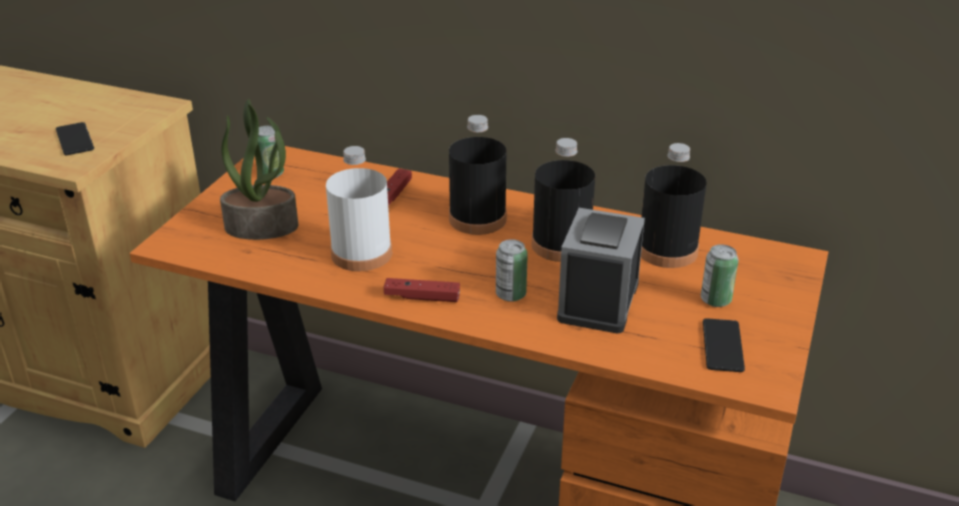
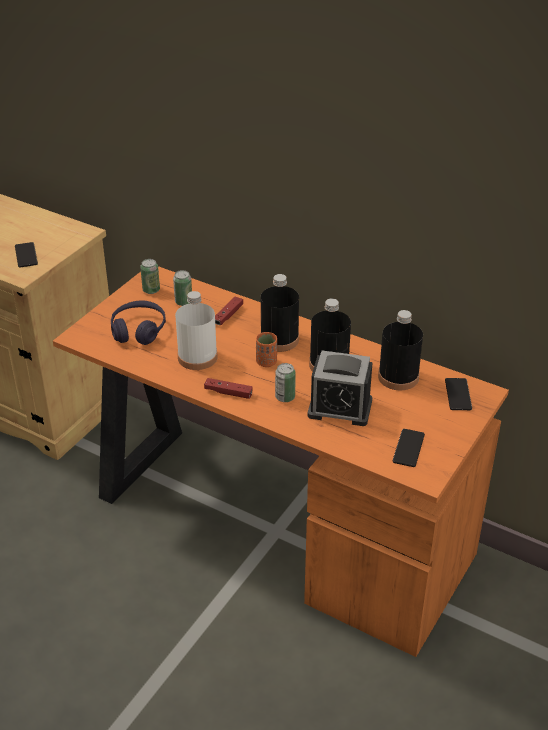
camera: 10 degrees right, 5 degrees up
(263, 226) = (138, 330): potted plant -> purple headphones
(467, 250) = (266, 362): none -> orange cup
(598, 301) = (340, 408): alarm clock -> alarm clock turned 105 degrees counterclockwise
(715, 300) = (416, 416): can -> can (183, 302)
(762, 265) = (458, 395): none -> phone

